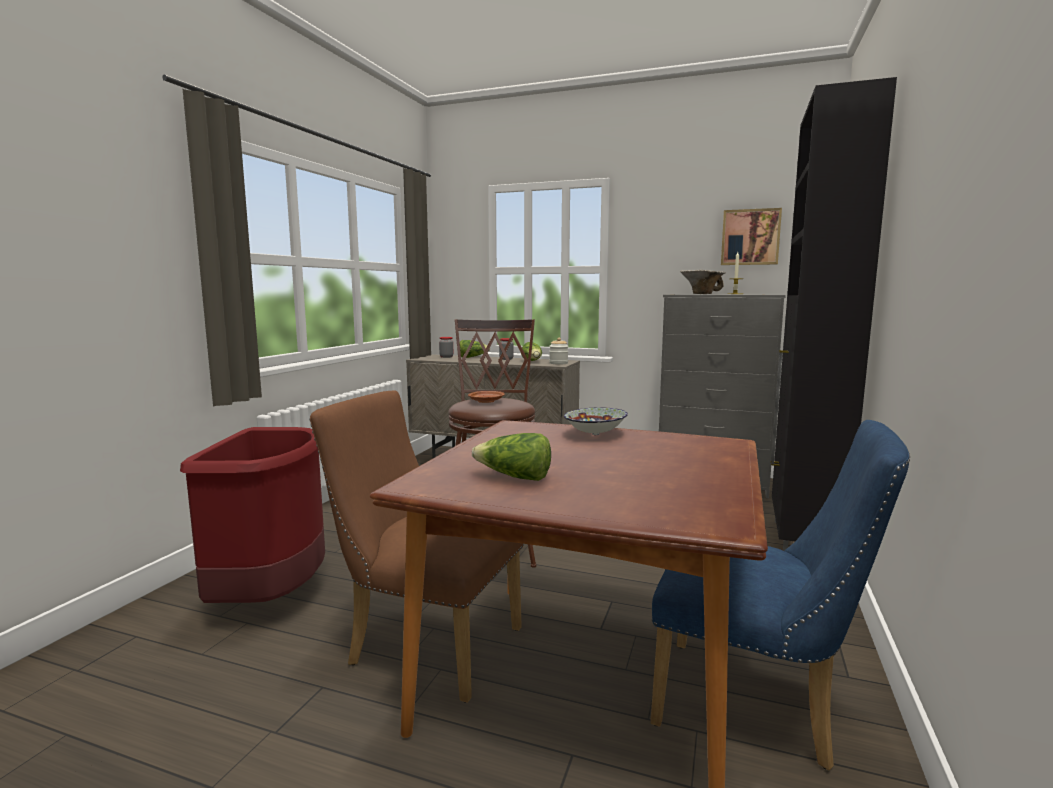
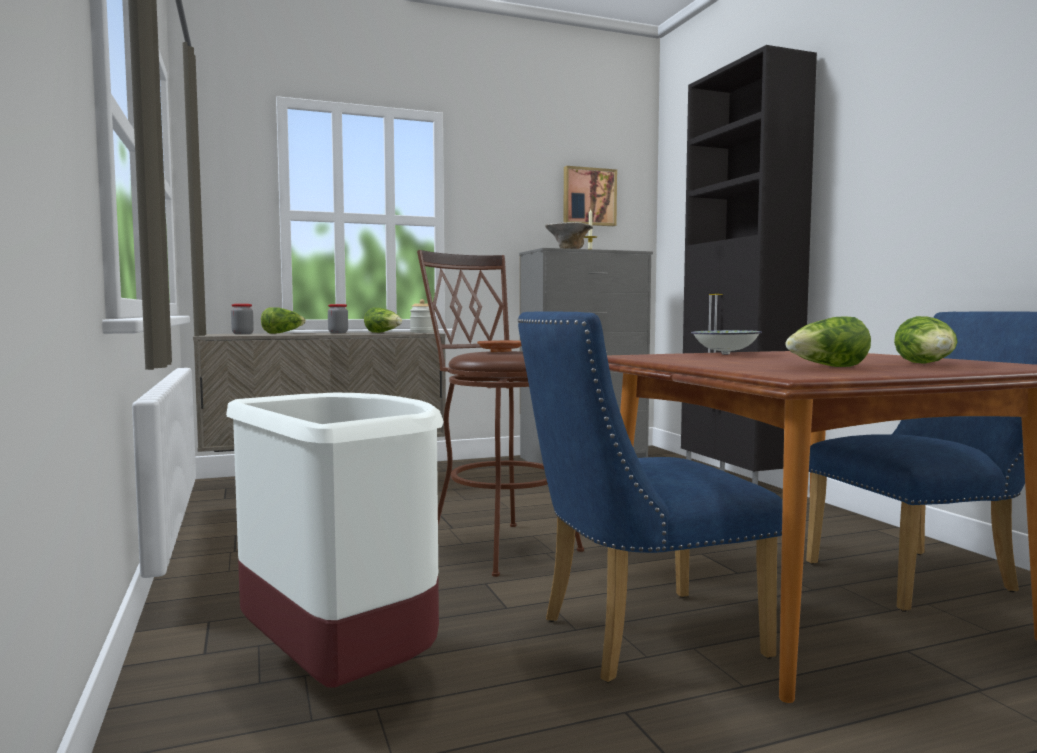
camera: 40 degrees left, 5 degrees down
(272, 596) = (341, 672): red trash can -> white trash can
(425, 644) = (634, 638): brown chair -> blue chair
(631, 492) = (927, 364): none -> lettuce

